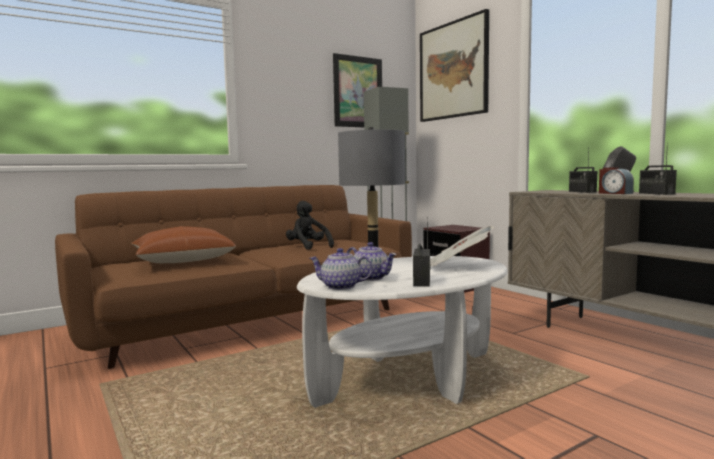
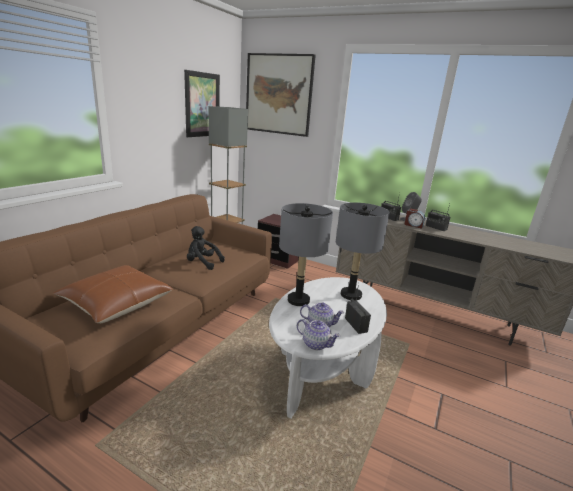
camera: 30 degrees left, 15 degrees up
(340, 287) = (316, 344): teapot -> teapot turned 135 degrees counterclockwise
(456, 266) = (350, 295): newspaper -> grey table lamp

